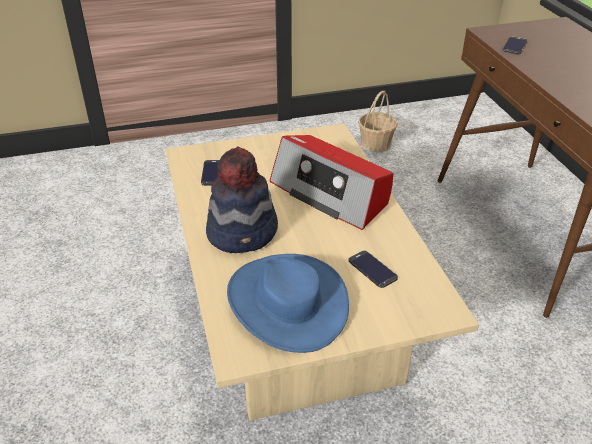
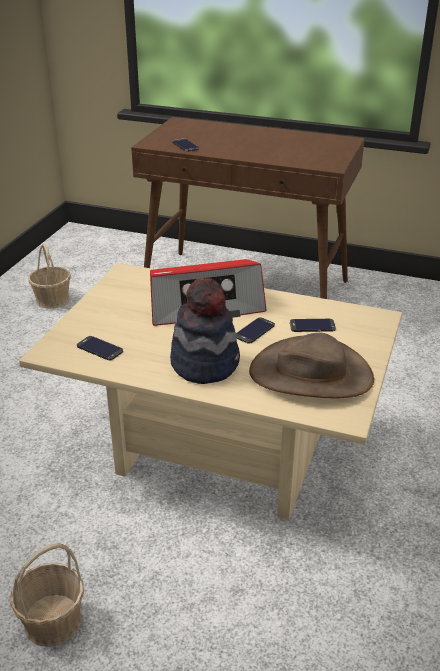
camera: 55 degrees left, 5 degrees down
(56, 334) = (52, 621): none -> basket
(287, 302) = (311, 374): blue hat -> brown hat
(323, 237) = (254, 331): none -> phone

